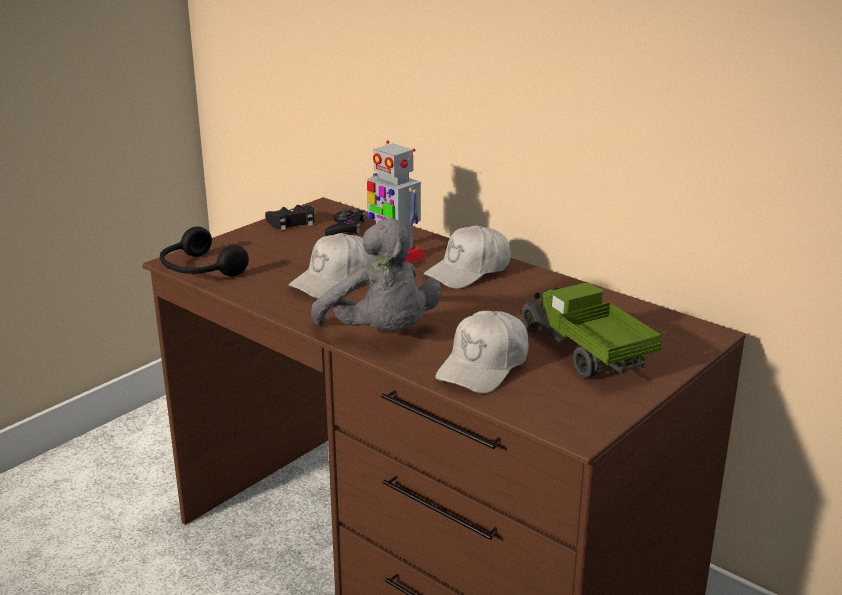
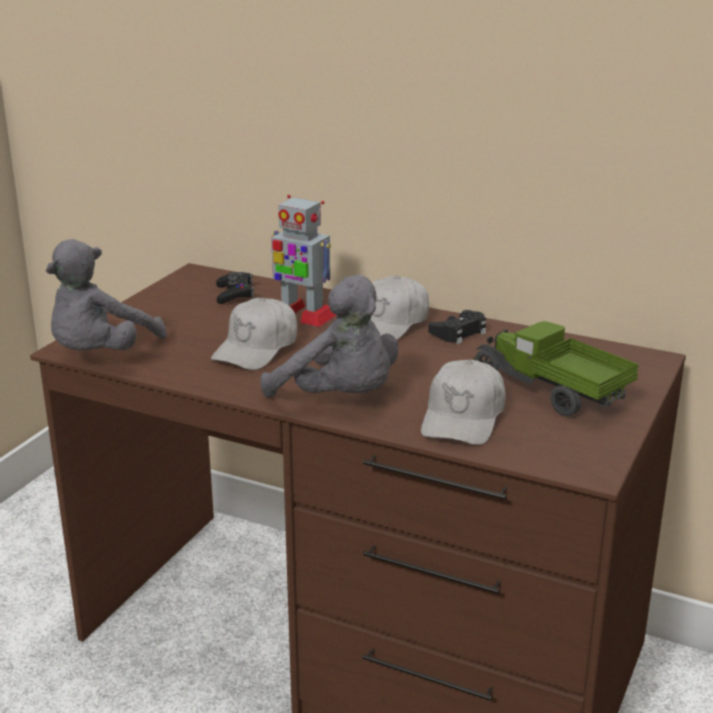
camera: 15 degrees left, 0 degrees up
(199, 270) = (101, 355): black headphones -> grey plush toy
(292, 222) = (173, 293): black game controller -> black game controller (459, 333)

